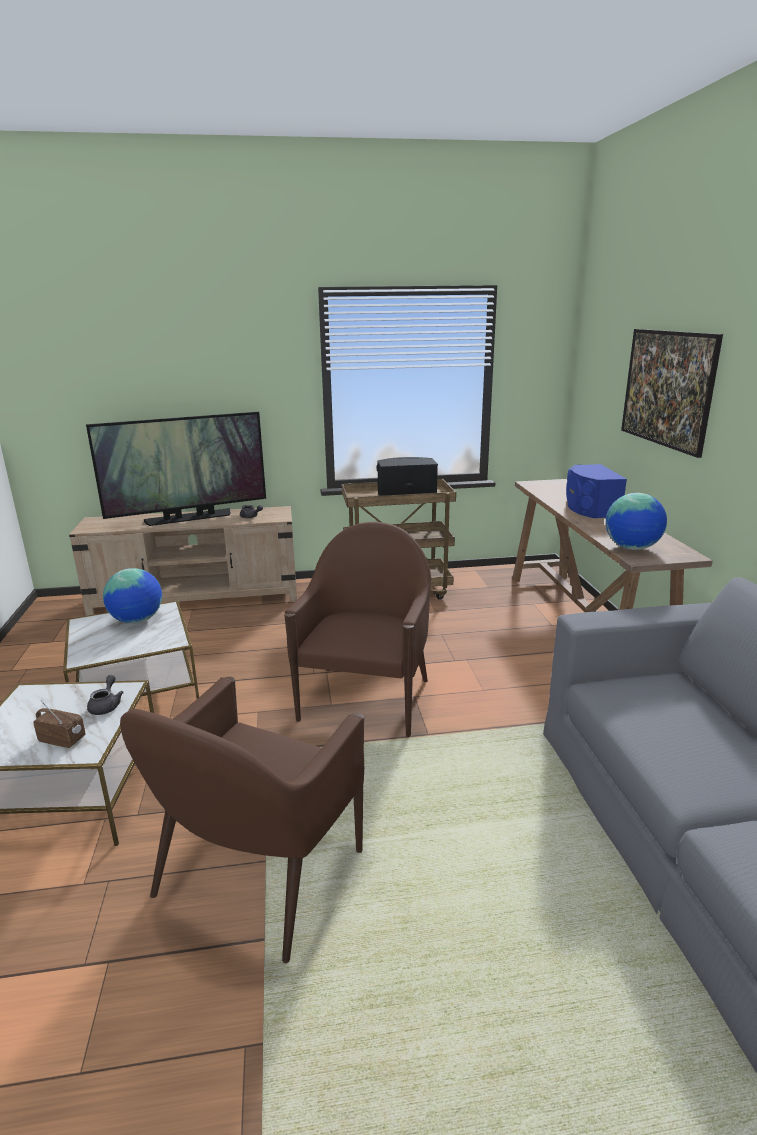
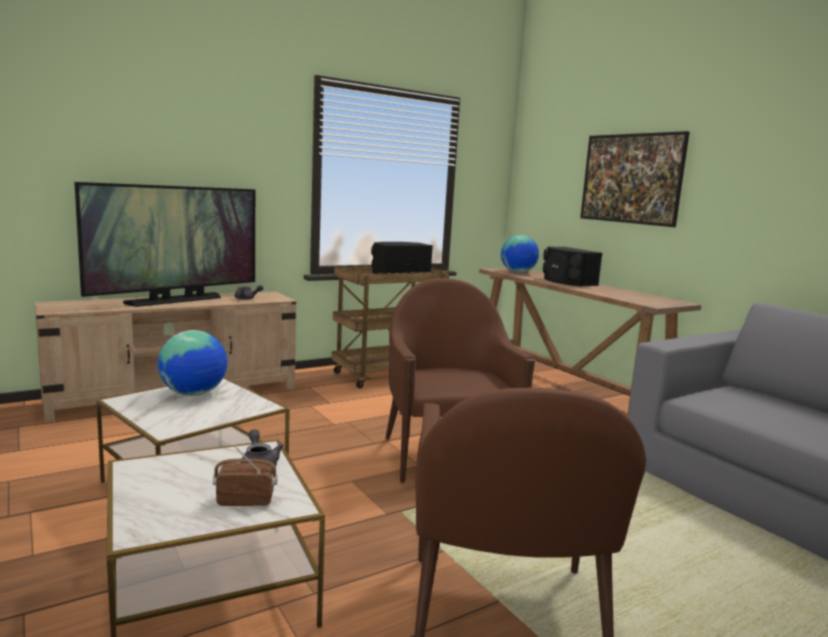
camera: 25 degrees left, 10 degrees down
(590, 508) = (567, 281): blue speaker -> black speaker
(632, 548) = (639, 300): globe -> globe (518, 272)

